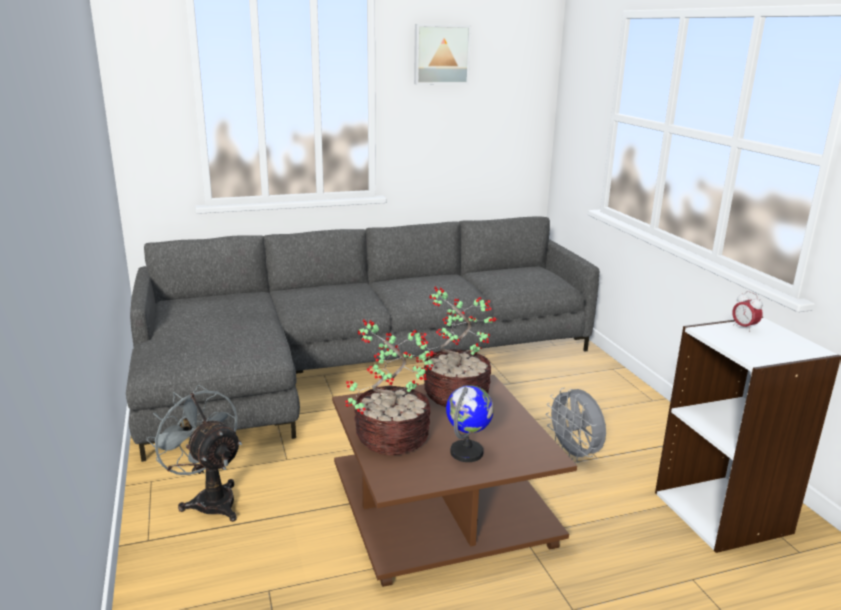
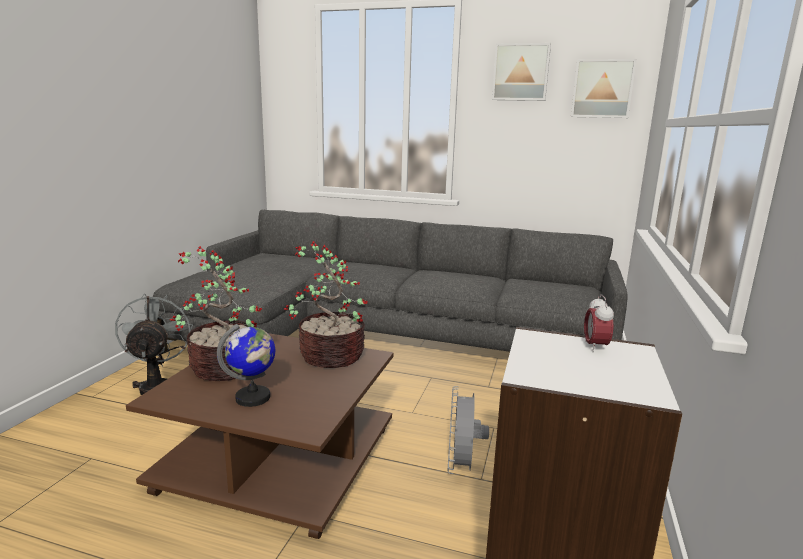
camera: 35 degrees right, 5 degrees down
(516, 71) = (602, 89): none -> picture

